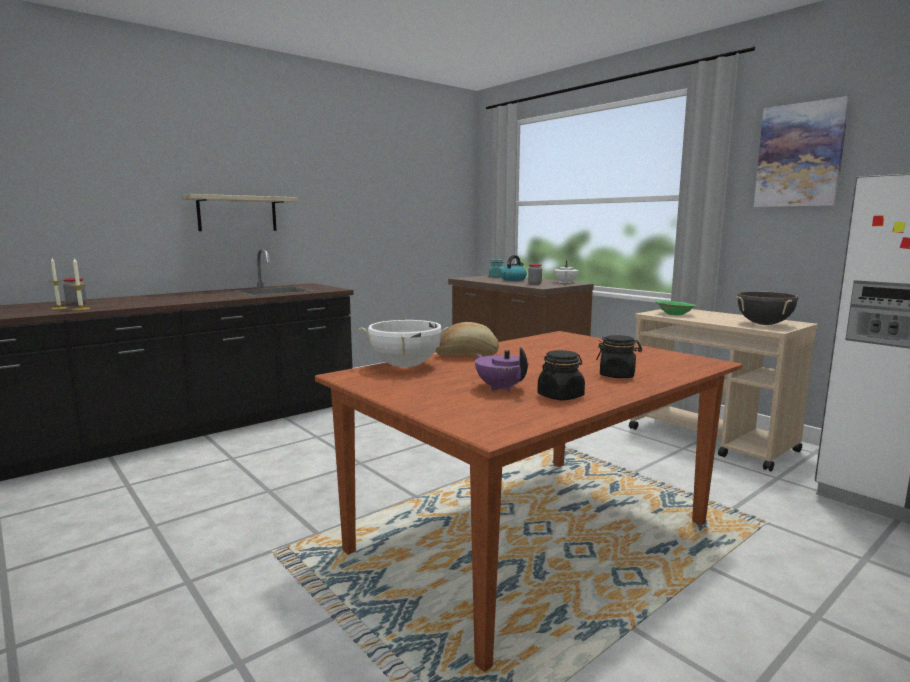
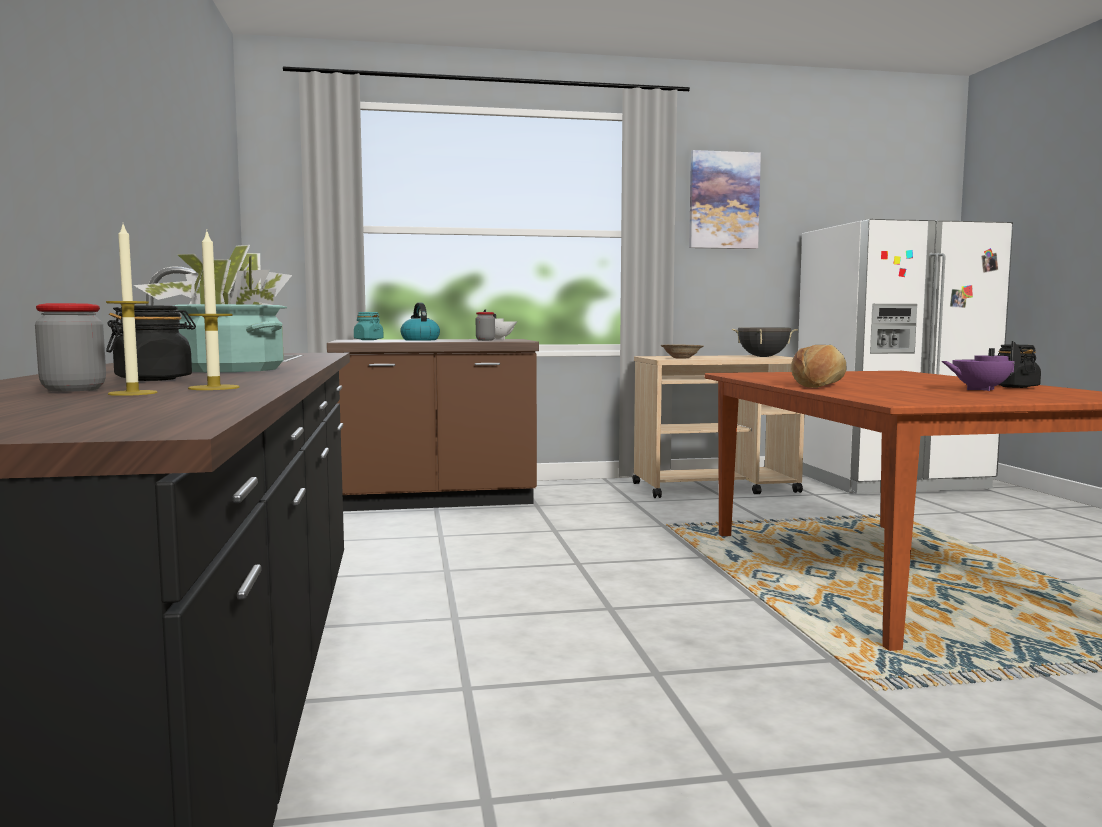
camera: 60 degrees left, 5 degrees down
(186, 299) = (232, 369): none -> potted plant
(237, 213) = (94, 178): shelf -> none
(405, 366) = (862, 393): white cooking pot -> none
(617, 375) = (938, 379): black jar -> black jar (154, 379)
(674, 314) = (681, 358): green bowl -> brown bowl

